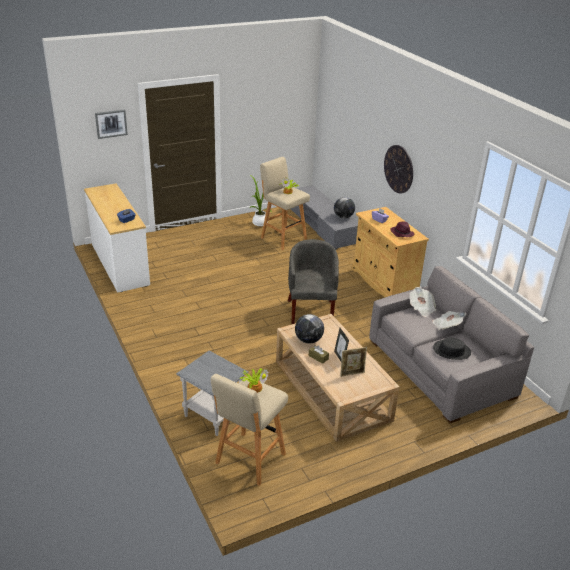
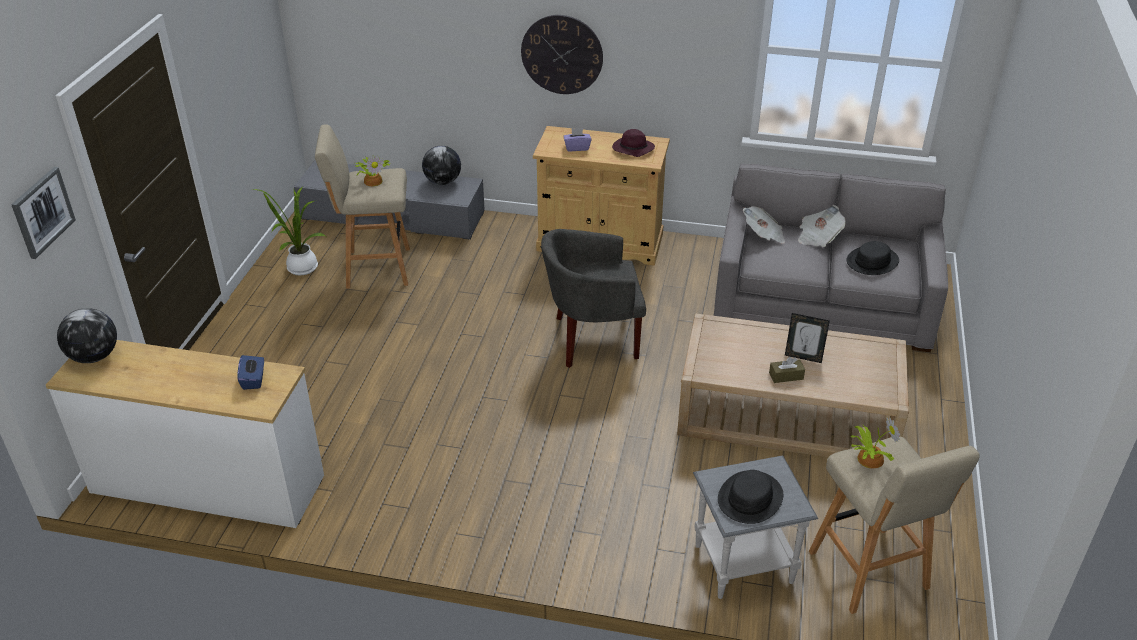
camera: 50 degrees left, 5 degrees up
(207, 371) = (750, 498): none -> black hat
(308, 340) = (738, 365): globe -> globe (94, 357)
(311, 310) = (592, 339): grey armchair -> grey armchair turned 45 degrees counterclockwise
(352, 373) = (846, 365): picture frame -> none

